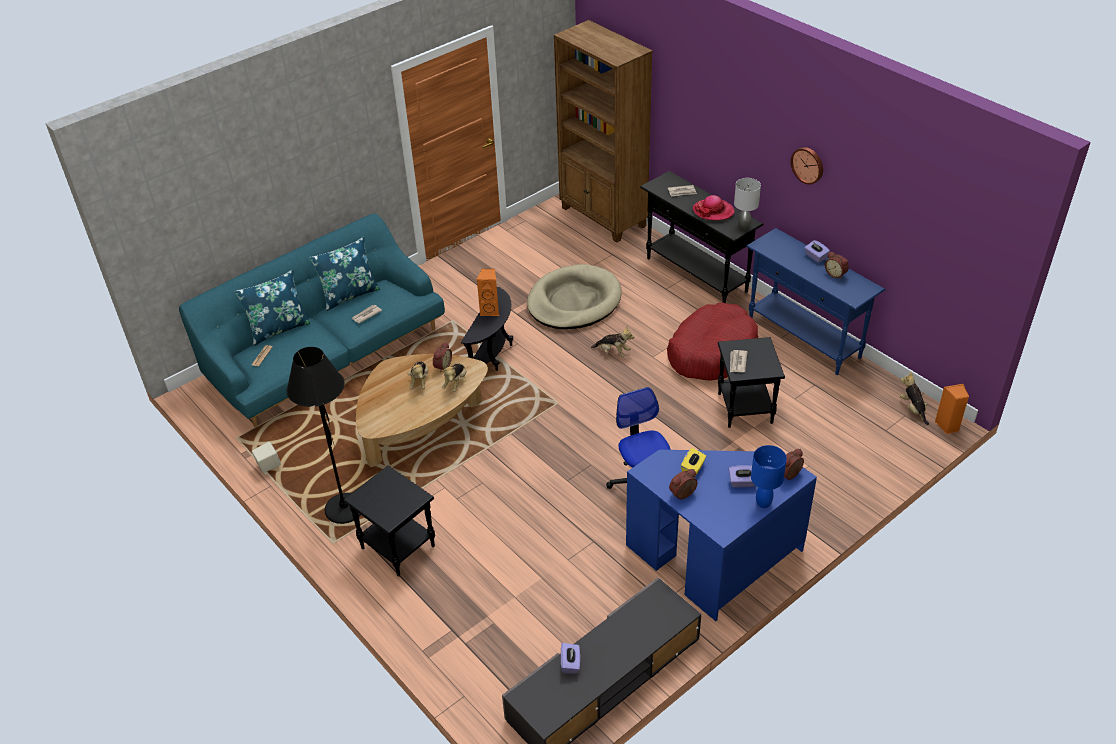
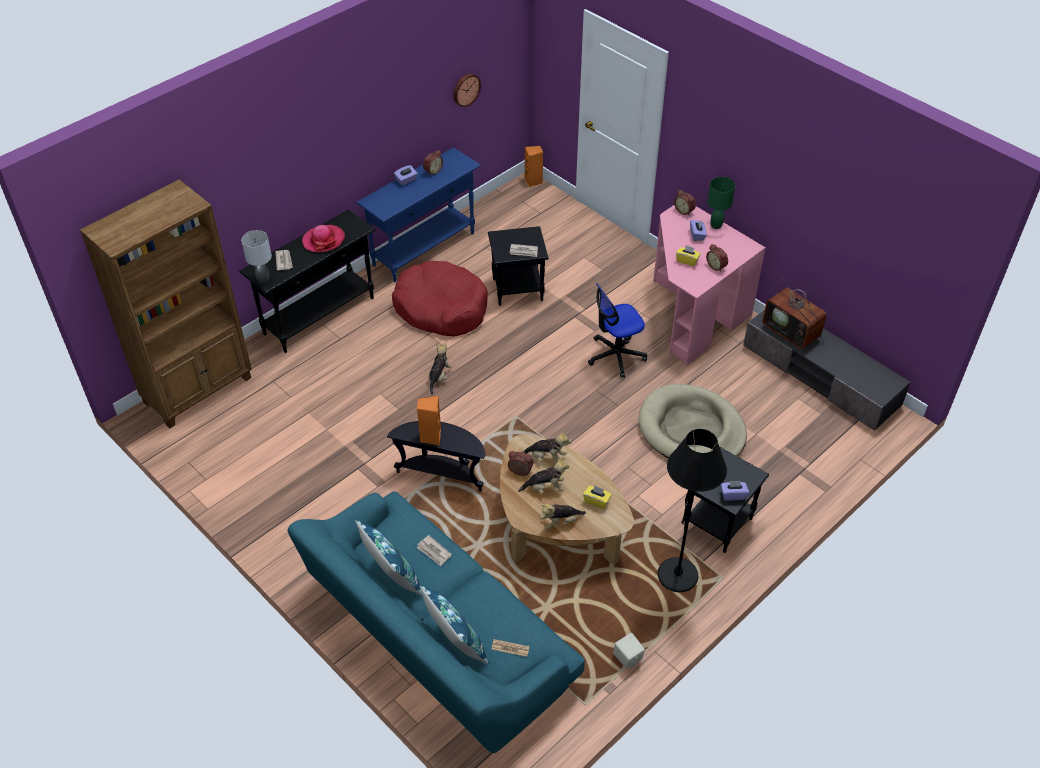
camera: 95 degrees left, 5 degrees up
(397, 414) = (596, 501): none -> yellow tissue box
(570, 663) = (842, 369): purple tissue box -> purple tissue box (733, 495)
(574, 301) = (354, 410): beige dog bed -> beige dog bed (691, 430)
(639, 622) = (793, 332): none -> television
(715, 558) = (691, 313): blue desk -> pink desk
(744, 228) = (355, 221): grey table lamp -> grey table lamp (263, 279)
(763, 503) = (716, 226): blue table lamp -> green table lamp
(808, 165) = (368, 120): wall clock -> wall clock (465, 89)
(913, 409) = (515, 196): plush toy -> plush toy (560, 522)

